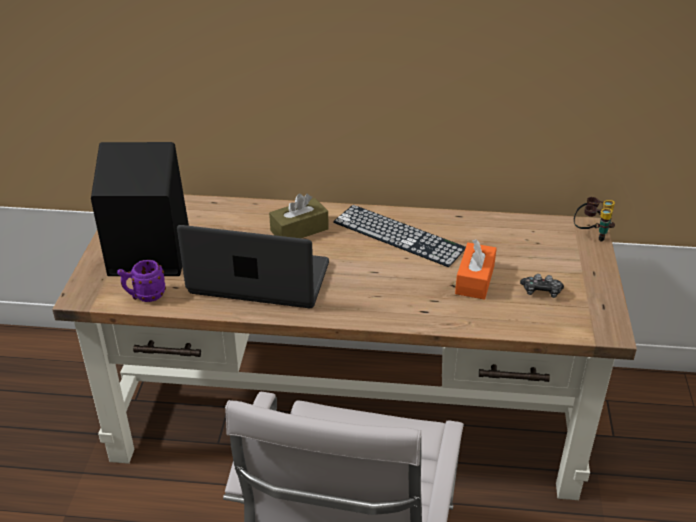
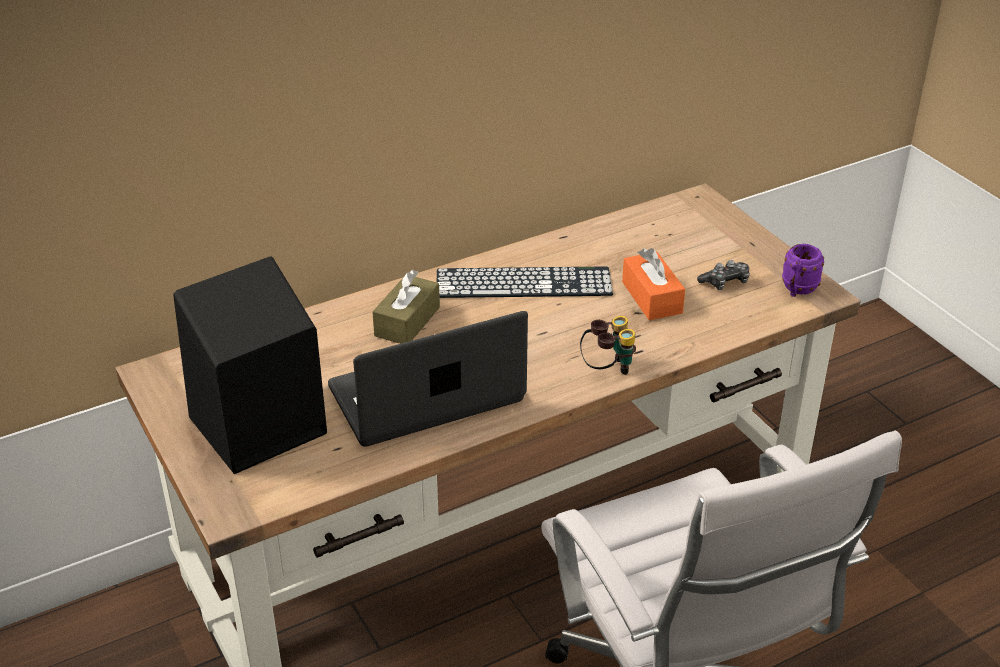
camera: 35 degrees left, 0 degrees up
(145, 296) = (311, 475): purple mug -> purple mug (797, 290)
(591, 234) = (709, 205): binoculars -> binoculars (607, 369)

